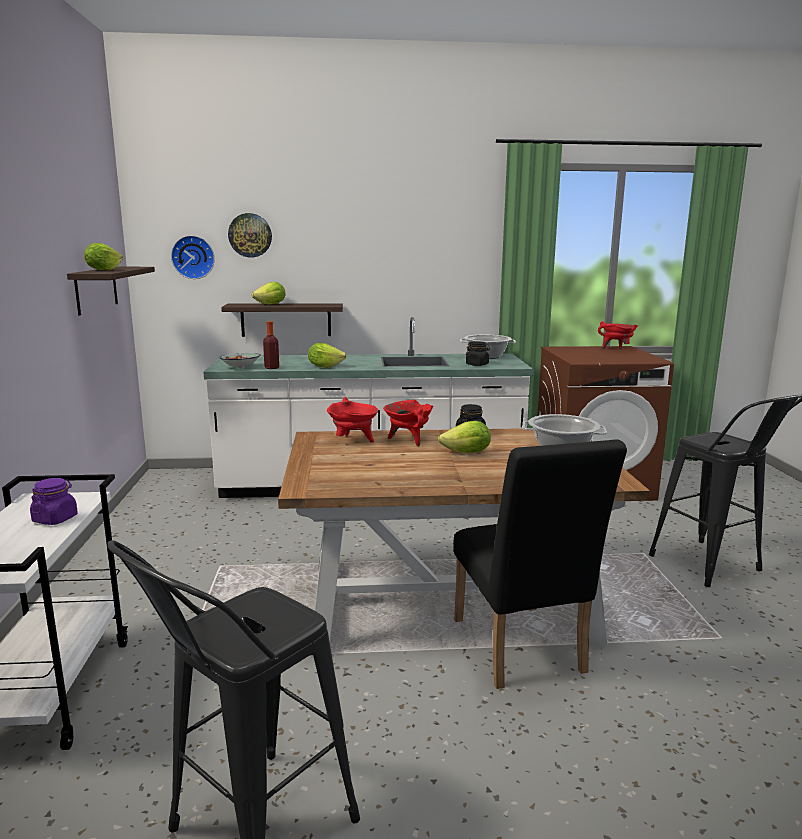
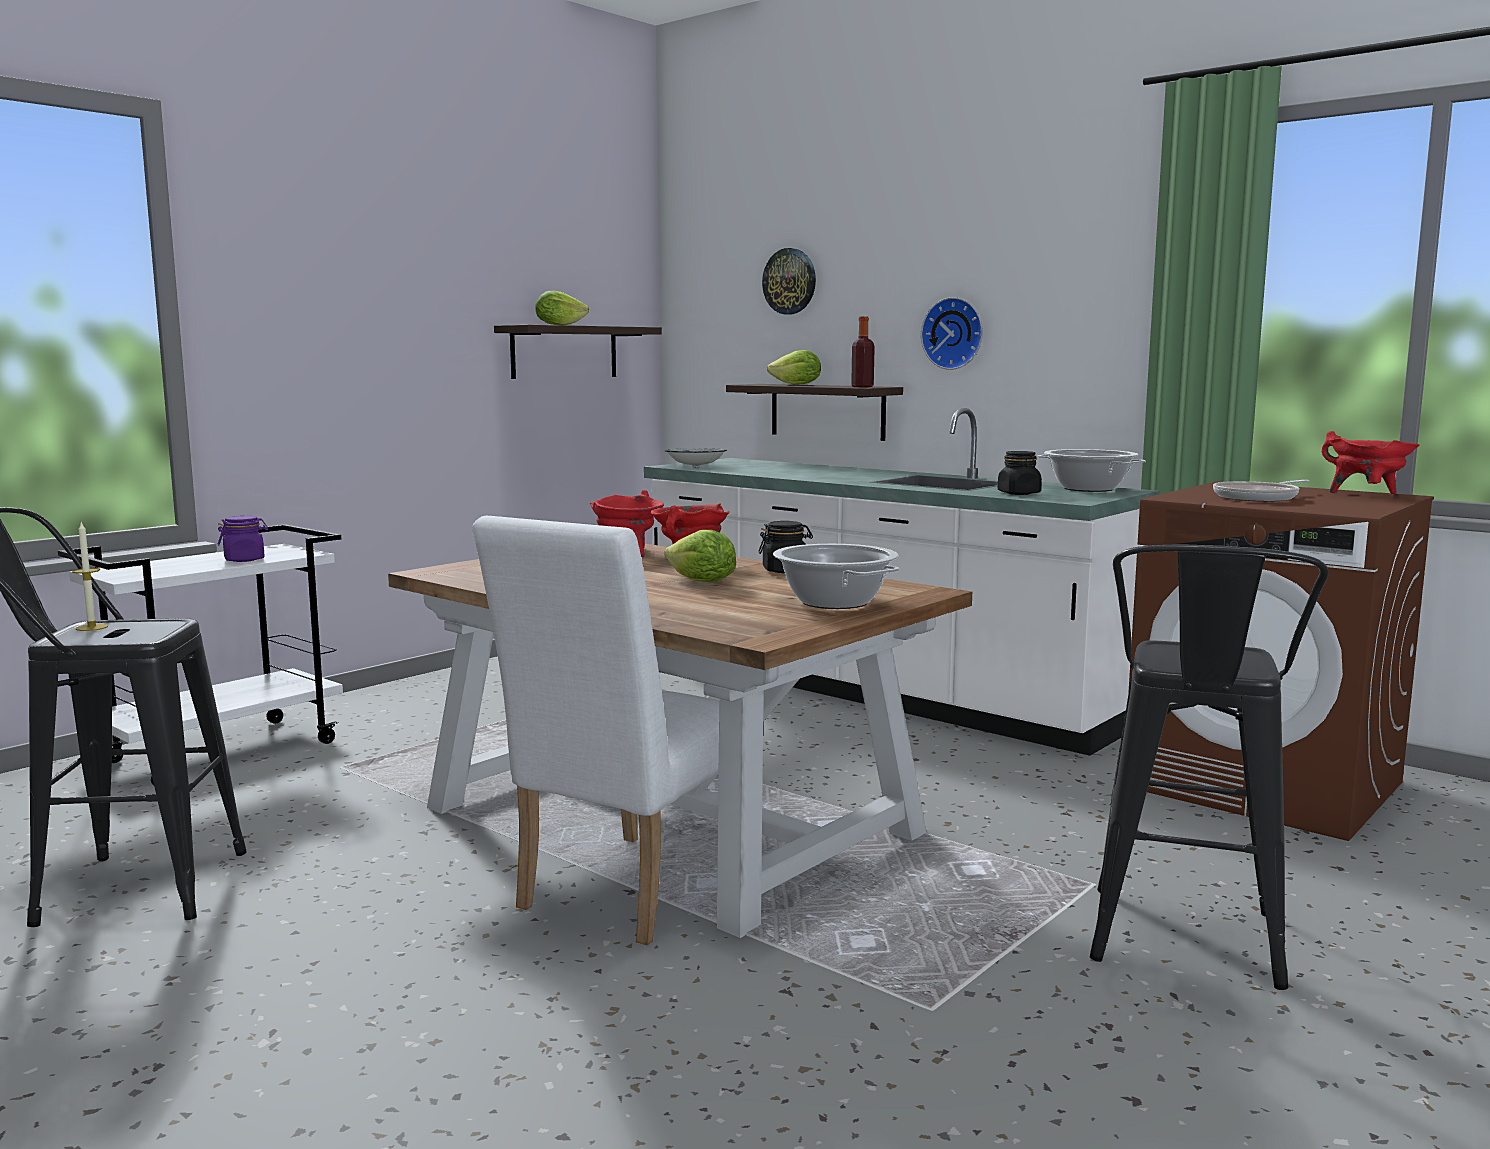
camera: 45 degrees right, 5 degrees down
(193, 257) = (725, 316): wall clock -> wall clock (954, 333)
(218, 629) = (92, 627): none -> candle
(271, 368) = (727, 470): bottle -> bottle (862, 387)
(325, 366) = (793, 475): lettuce -> none
(521, 652) = (623, 894): black chair -> white chair
(599, 356) = (1259, 497): none -> frying pan

